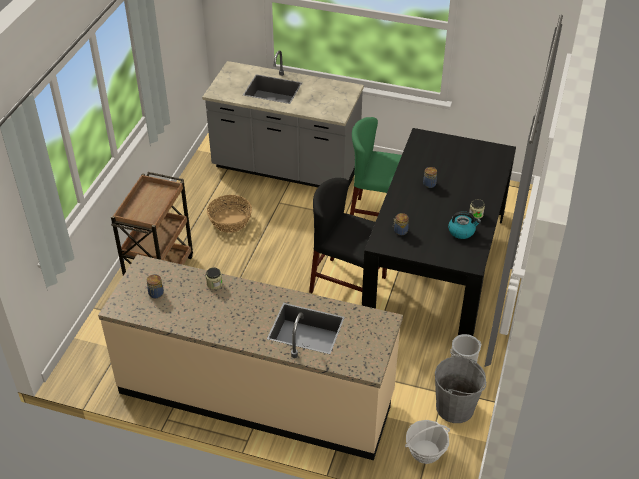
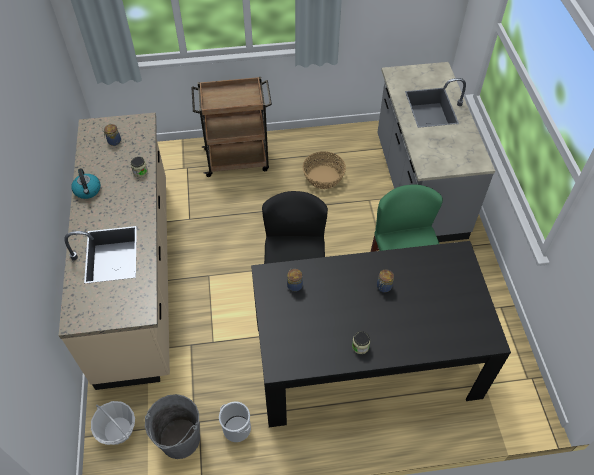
camera: 65 degrees right, 10 degrees up
(462, 231) = (324, 341): kettle -> kettle (88, 190)

